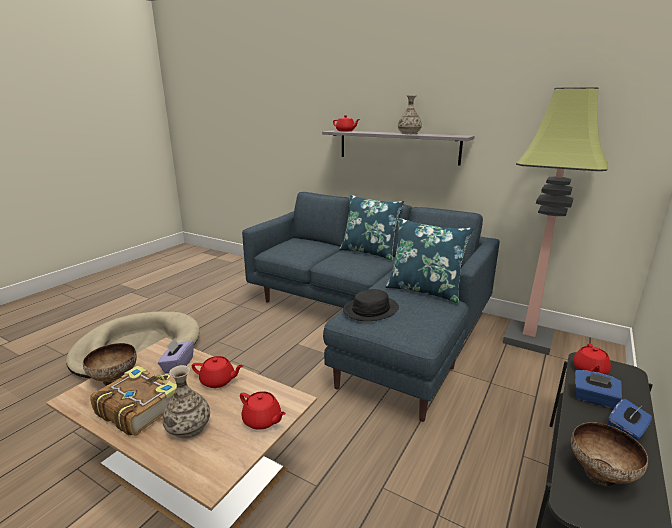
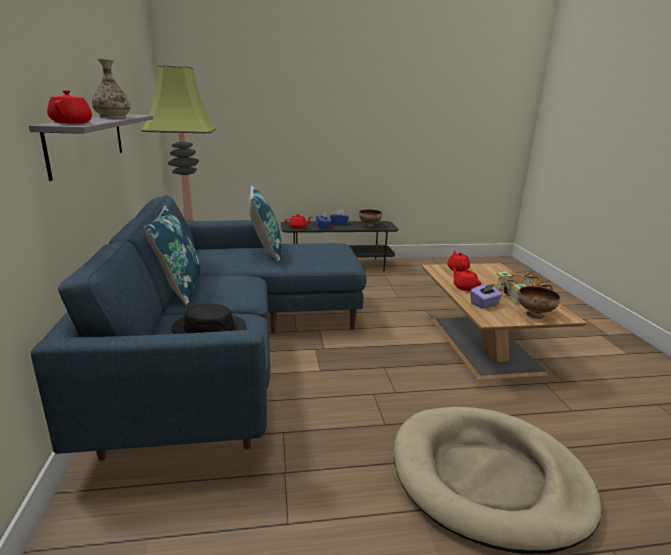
camera: 130 degrees left, 0 degrees up
(189, 427) = (496, 279): vase -> none
(371, 309) = (327, 258): black hat -> black hat (209, 328)

